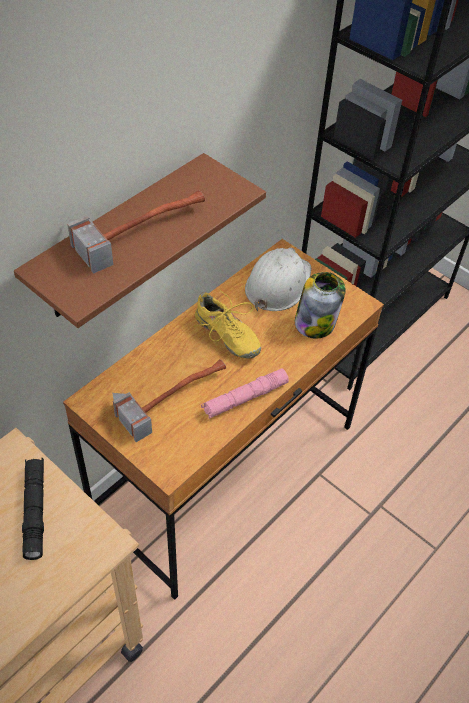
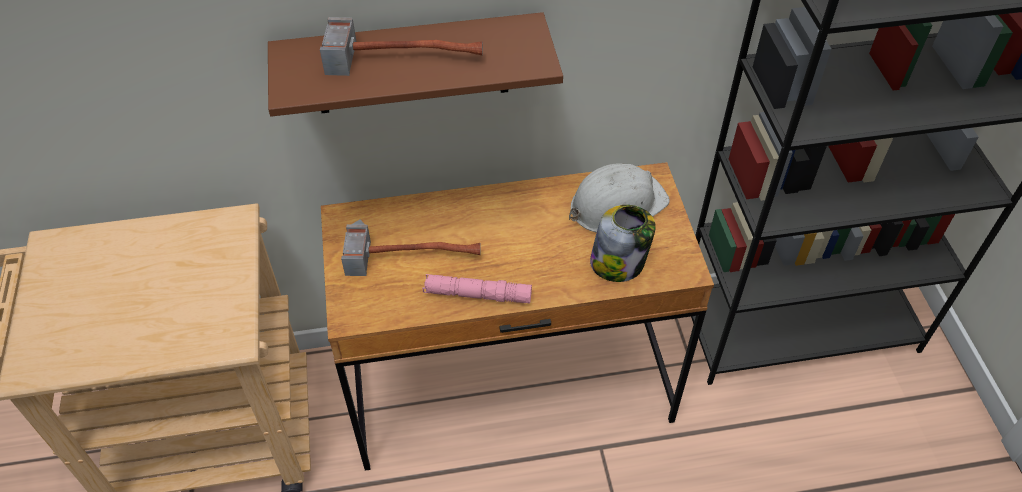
camera: 40 degrees right, 0 degrees up
(35, 510) = (206, 280): black flashlight -> none
(226, 335) = (517, 227): yellow shoe -> none

